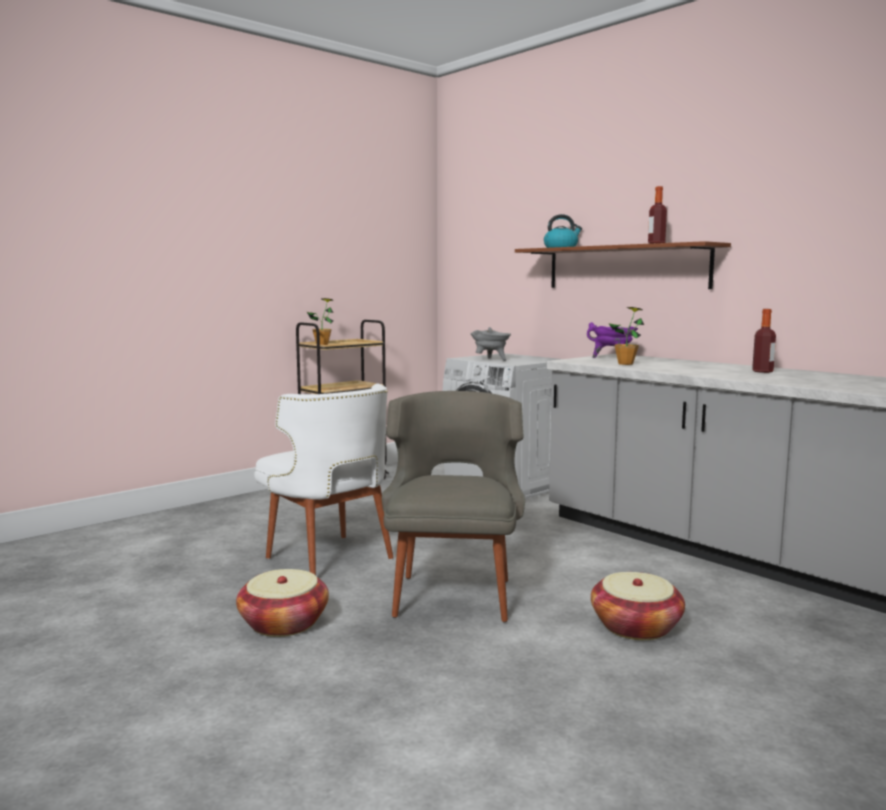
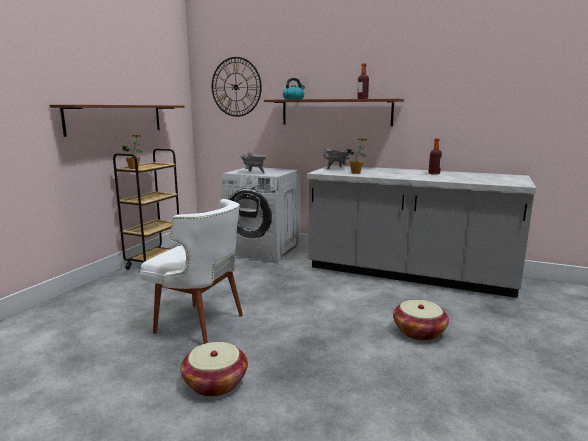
camera: 25 degrees left, 5 degrees up
(308, 277) = (116, 119): none -> brown shelf
(452, 599) = (306, 337): grey chair -> none
(492, 232) = (236, 87): none -> wall clock
(612, 358) = (338, 168): purple cooking pot -> grey cooking pot

